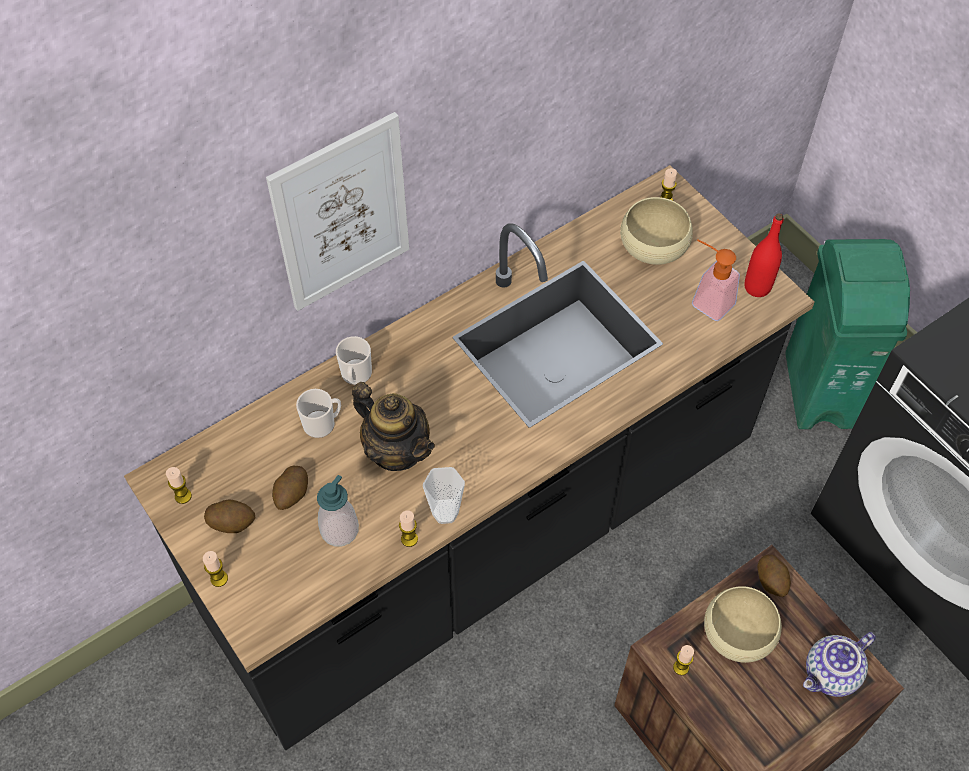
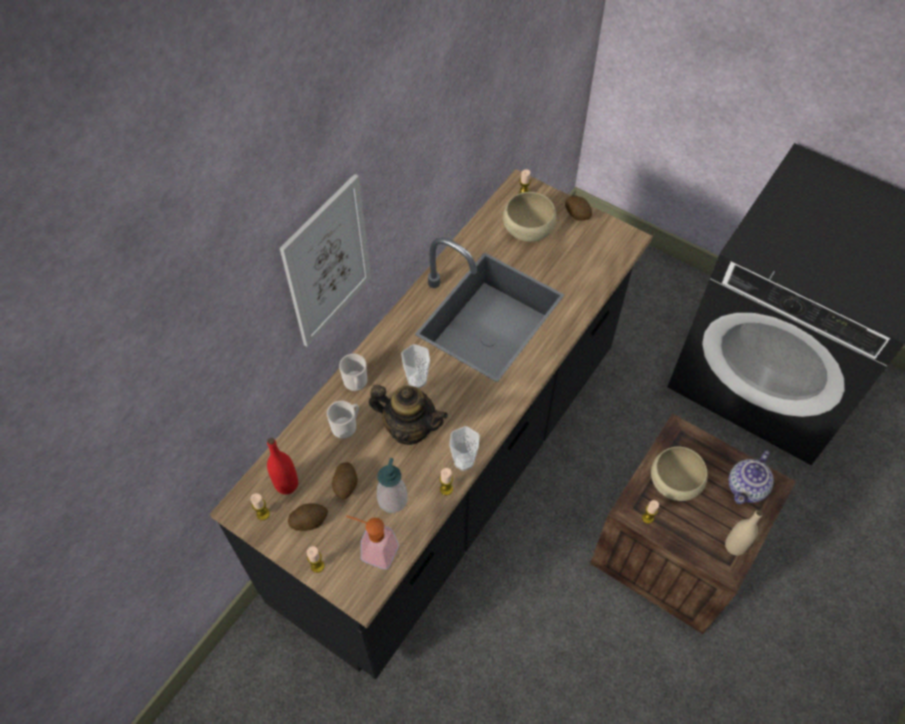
camera: 20 degrees left, 0 degrees up
(430, 395) = (417, 380): none -> cup
(707, 300) = (581, 255): soap dispenser -> soap dispenser (373, 550)
(757, 287) = (611, 237): red bottle -> red bottle (286, 484)
(771, 581) = (682, 438): potato -> potato (577, 214)
(782, 743) = (735, 546): none -> beige bottle
(819, 389) = (639, 301): green trash can -> none

